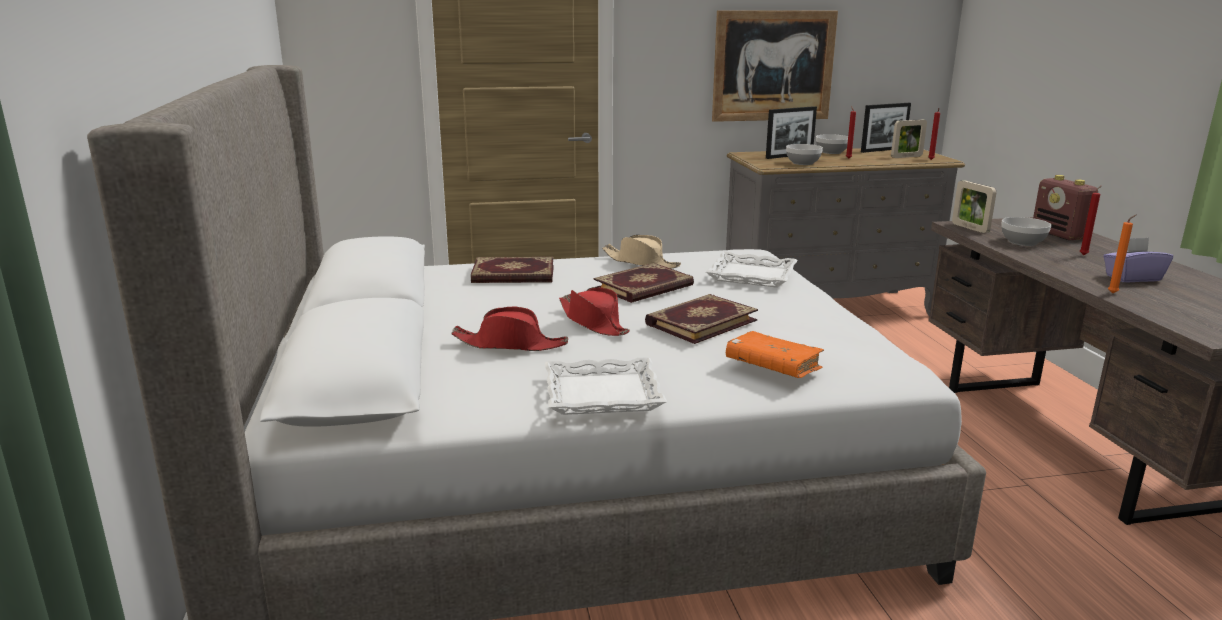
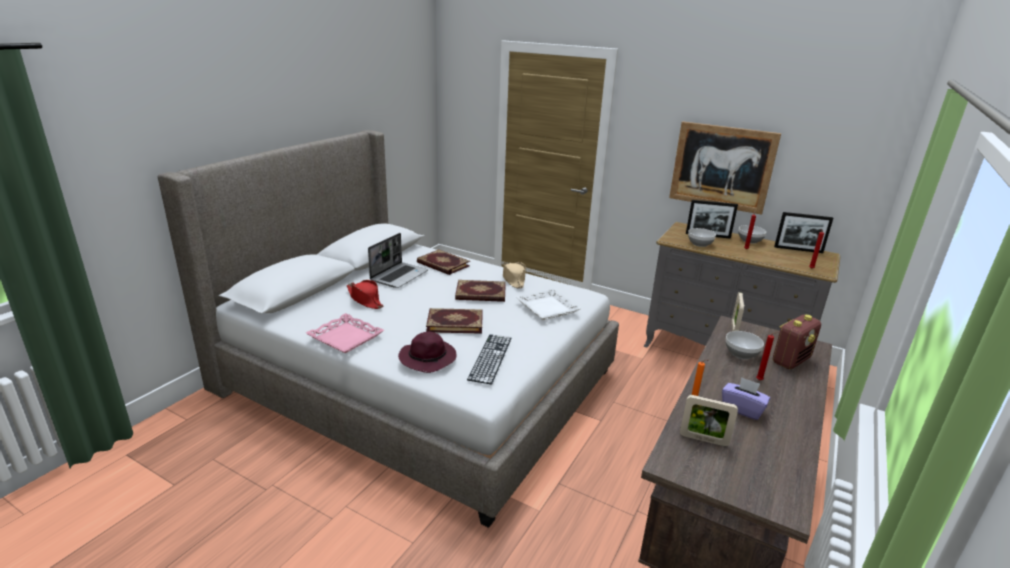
camera: 40 degrees right, 5 degrees up
(485, 304) = (399, 276): none -> laptop
(593, 322) = (417, 303): red hat -> none
(603, 394) = (346, 337): white tray -> pink tray
(772, 366) = (428, 358): orange book -> purple hat
(829, 338) = (490, 358): none -> keyboard
(906, 157) = (798, 260): picture frame -> picture frame (703, 439)
(1059, 235) = (791, 360): radio -> radio turned 150 degrees counterclockwise

